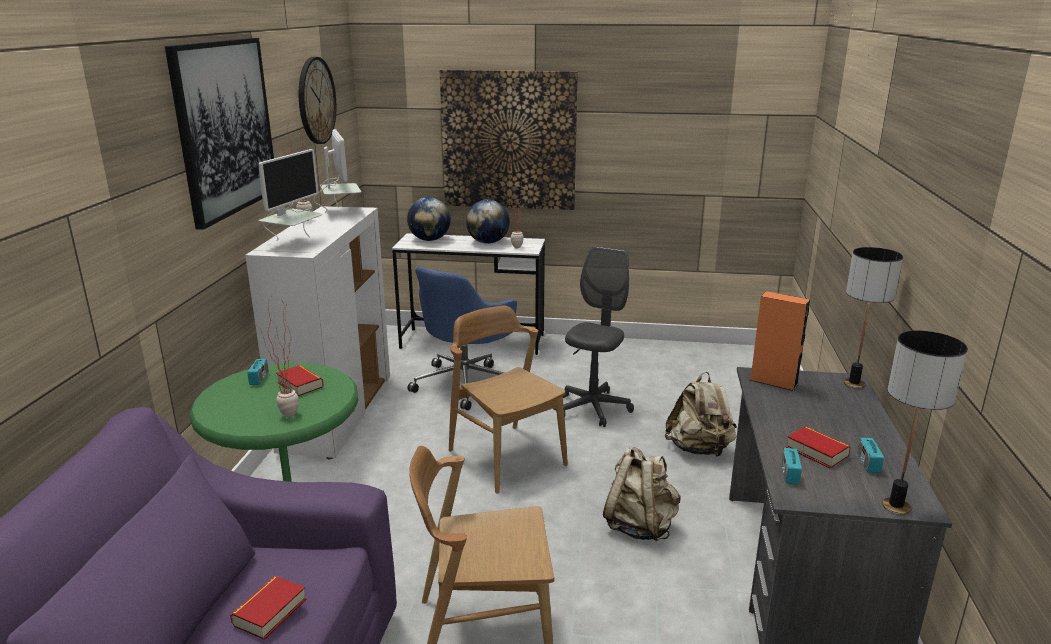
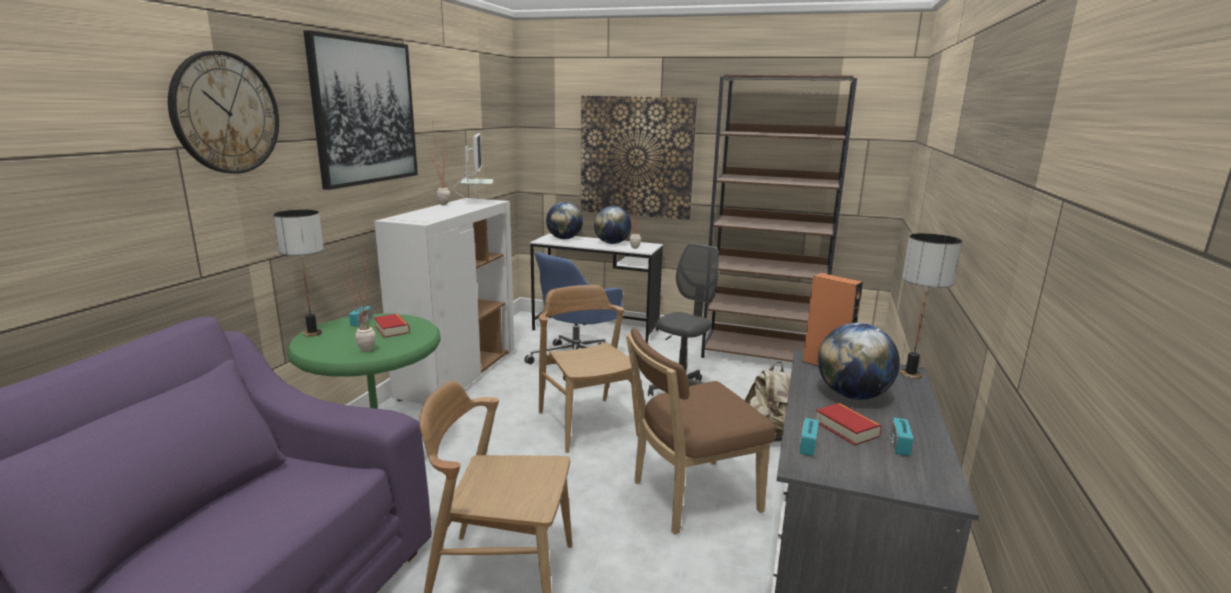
camera: 10 degrees right, 5 degrees down
(270, 612) = (256, 511): book -> none
(293, 244) = (419, 216): monitor -> none
(316, 101) = (469, 111): wall clock -> wall clock (225, 113)
(640, 526) = (689, 497): beige backpack -> brown chair
(663, 354) = (761, 355): none -> brown bookcase
(809, 414) = (852, 395): none -> globe
(896, 506) = (917, 490): table lamp -> table lamp (313, 333)

